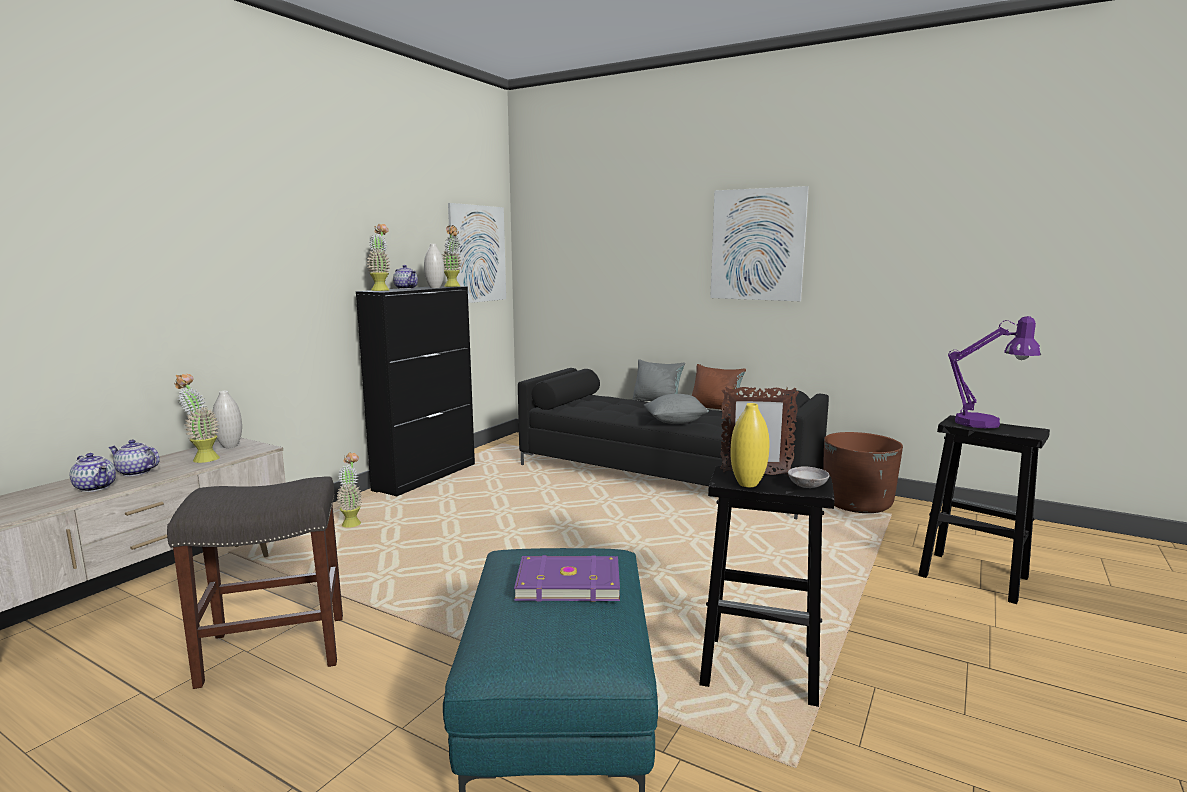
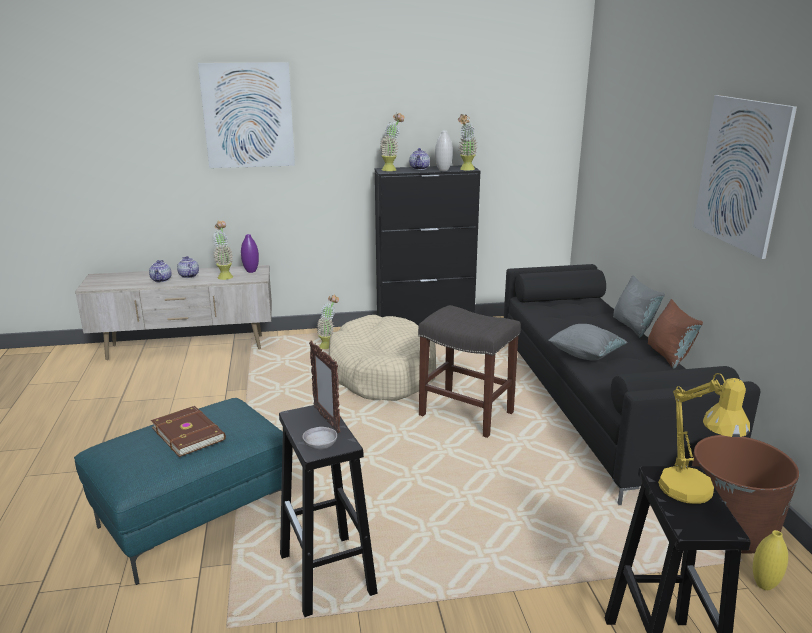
camera: 50 degrees right, 10 degrees up
(230, 446) = (251, 271): white vase -> purple vase
(272, 650) = (180, 404): grey stool -> grey stool (465, 414)
(461, 520) = (382, 372): none -> beige dog bed
(477, 254) = (528, 134): picture -> picture (248, 116)
(568, 582) = (189, 433): purple book -> brown book
(747, 484) = (298, 424): yellow vase -> yellow vase (764, 585)
(987, 424) = (692, 495): purple table lamp -> yellow table lamp

